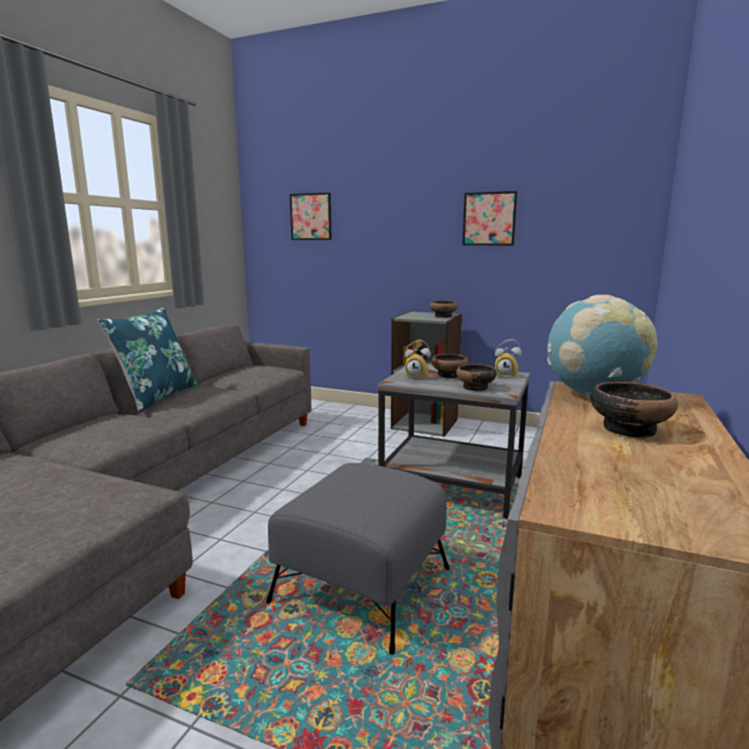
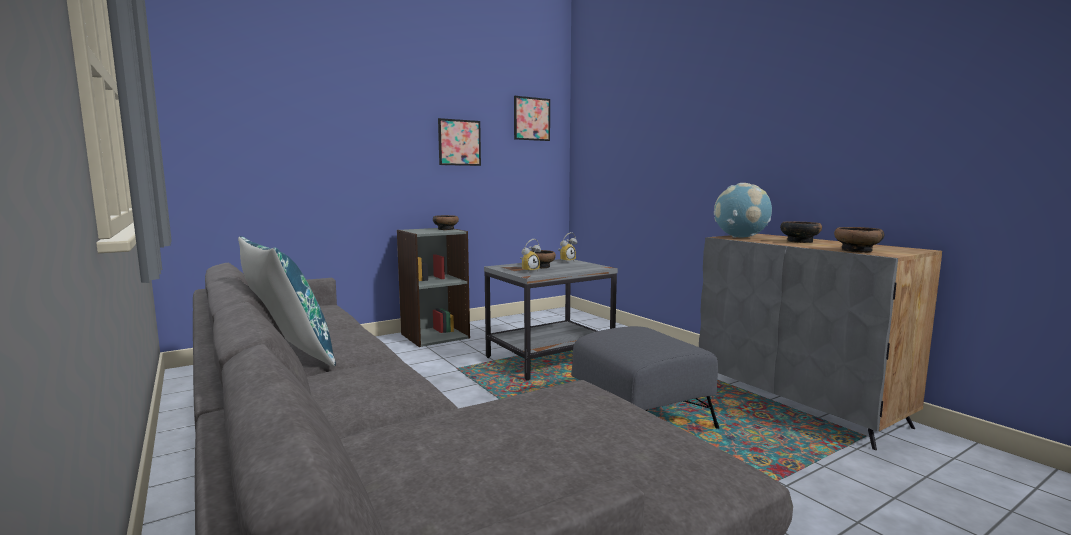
camera: 55 degrees left, 5 degrees down
(311, 216) = (261, 128): picture -> picture (531, 119)
(475, 388) = (581, 268): bowl -> bowl (857, 250)

